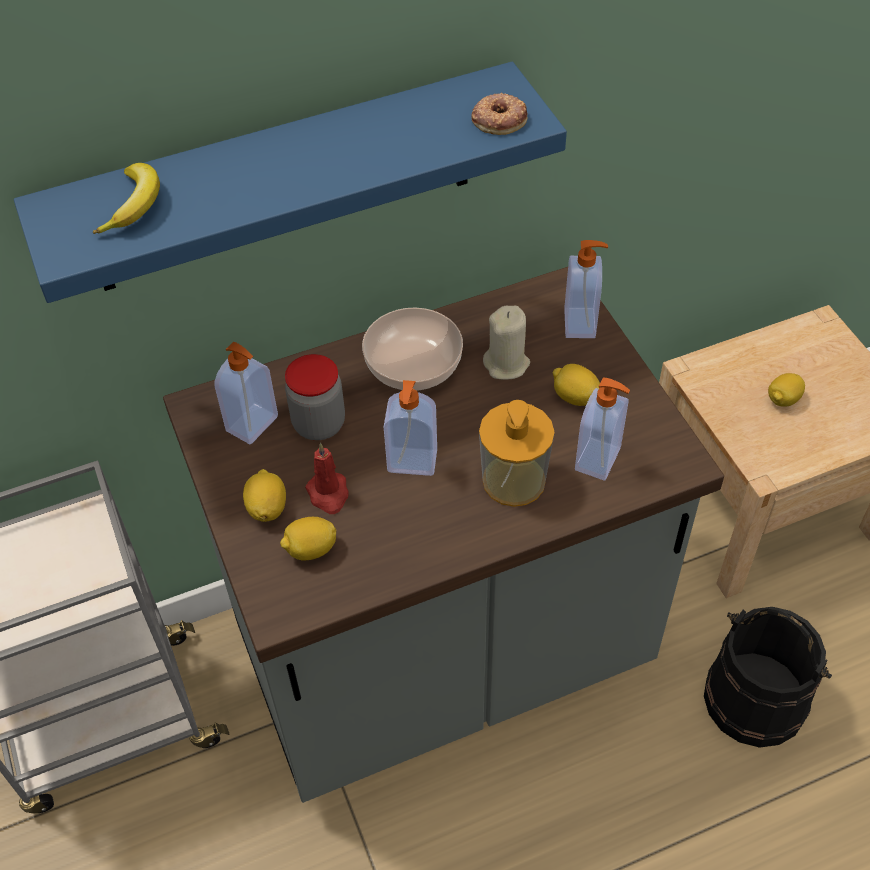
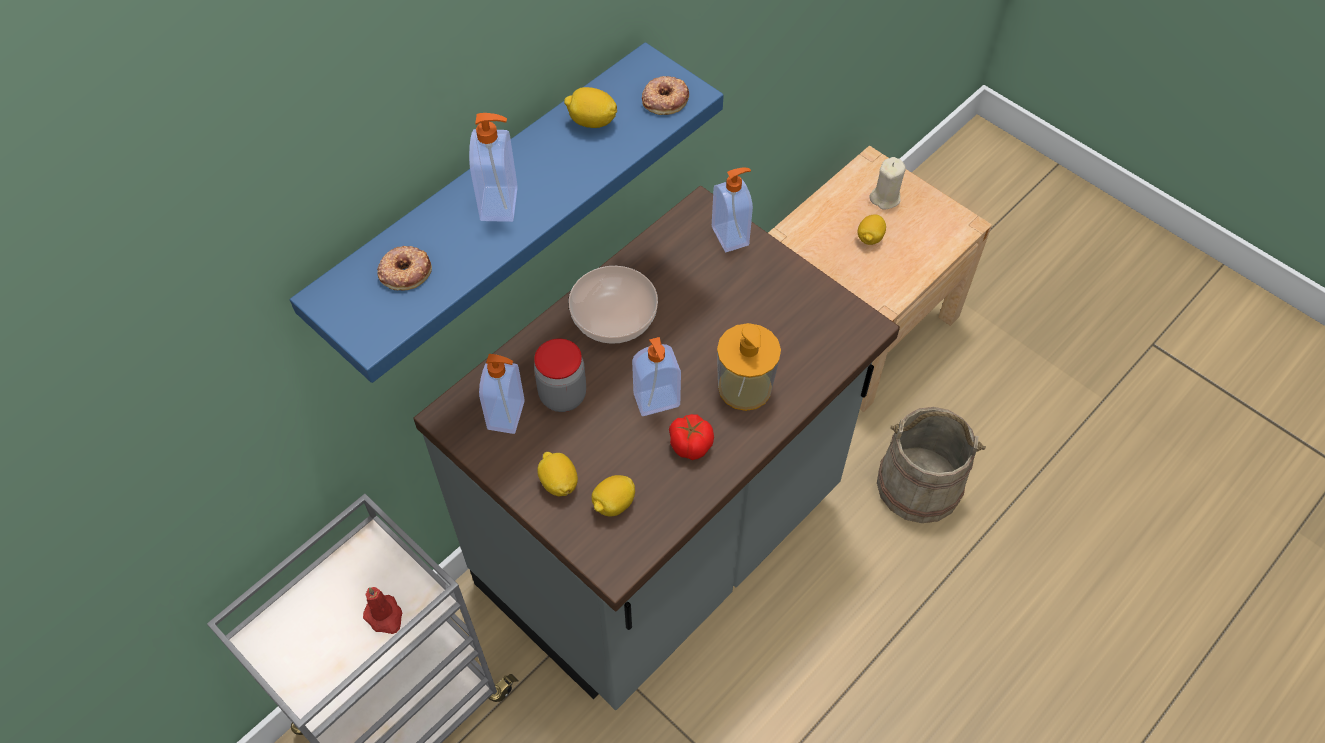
camera: 25 degrees left, 5 degrees up
(135, 205) = (405, 271): banana -> donut
(328, 494) = (603, 452): red candle -> red candle (385, 616)
(423, 518) = (690, 445): none -> tomato
(506, 364) = (689, 291): beige candle -> beige candle (885, 198)
(575, 397) = (757, 301): lemon -> lemon (592, 121)
(599, 460) = (802, 347): soap dispenser -> soap dispenser (501, 204)
(754, 699) = (918, 485): black bucket -> beige bucket

